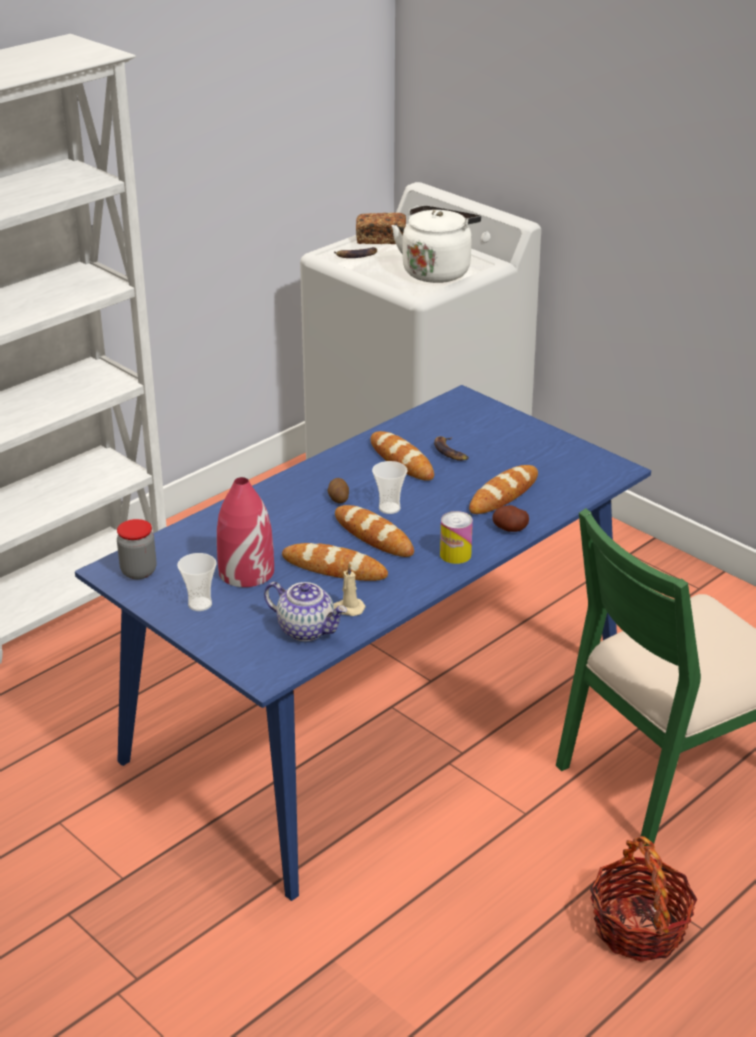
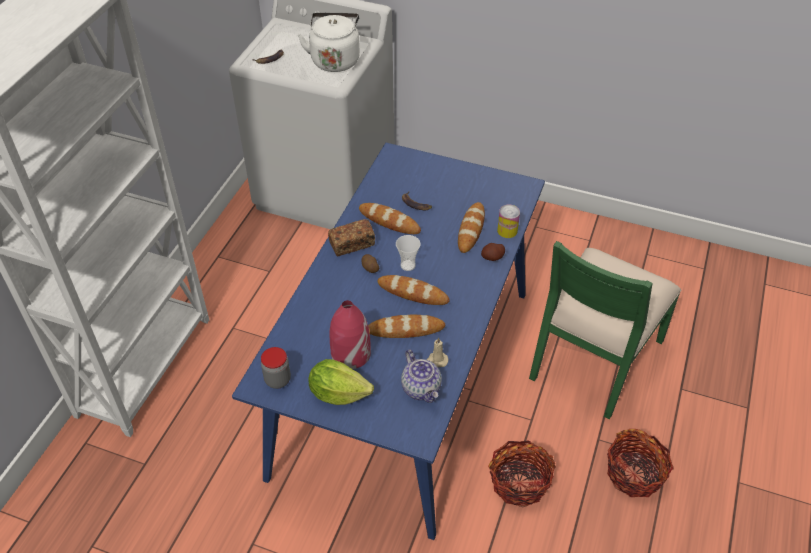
camera: 25 degrees left, 15 degrees up
(200, 604) = (338, 393): cup -> lettuce
(307, 629) = (422, 388): teapot -> teapot turned 60 degrees clockwise
(381, 239) = (277, 39): bread -> bread (352, 244)
(455, 554) = (473, 291): can -> can (507, 231)
(457, 878) = (519, 482): none -> basket

